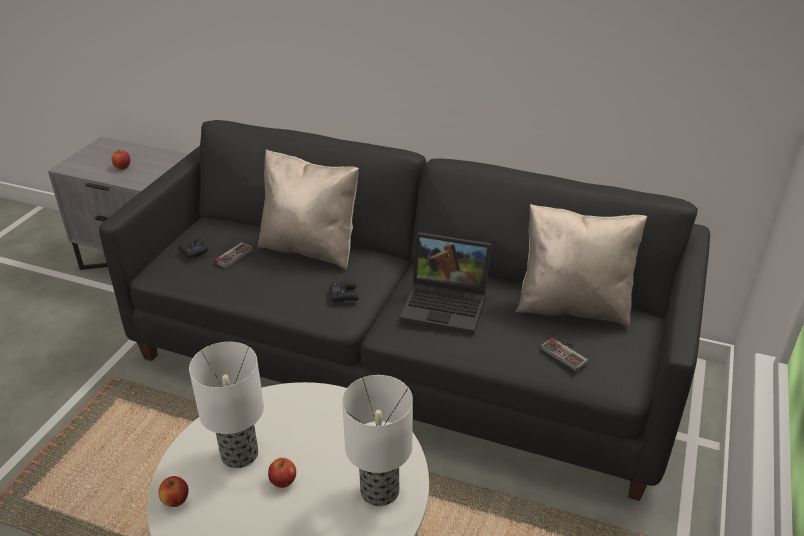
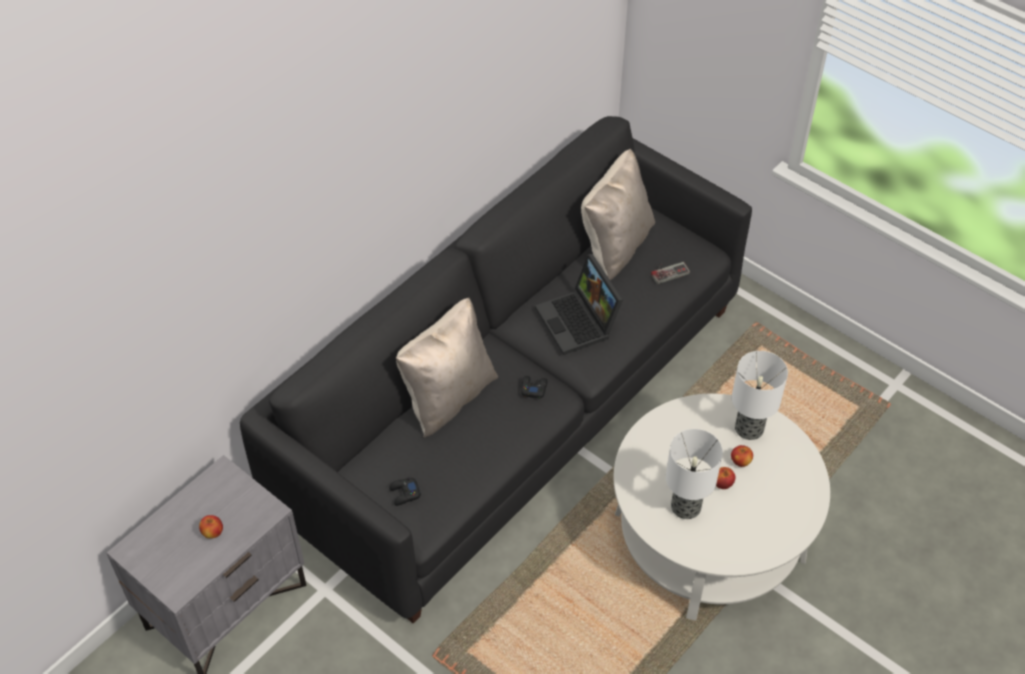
camera: 70 degrees left, 15 degrees up
(176, 500) = (720, 554): apple -> apple (740, 461)
(230, 254) = (428, 462): game controller -> none
(447, 305) = (579, 322): laptop -> laptop turned 120 degrees clockwise

